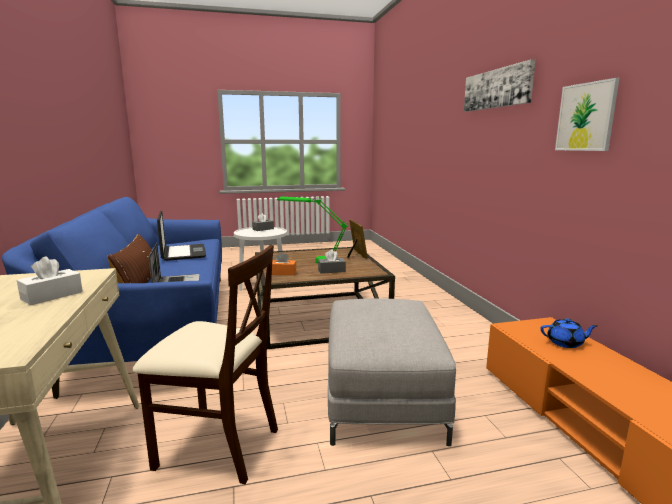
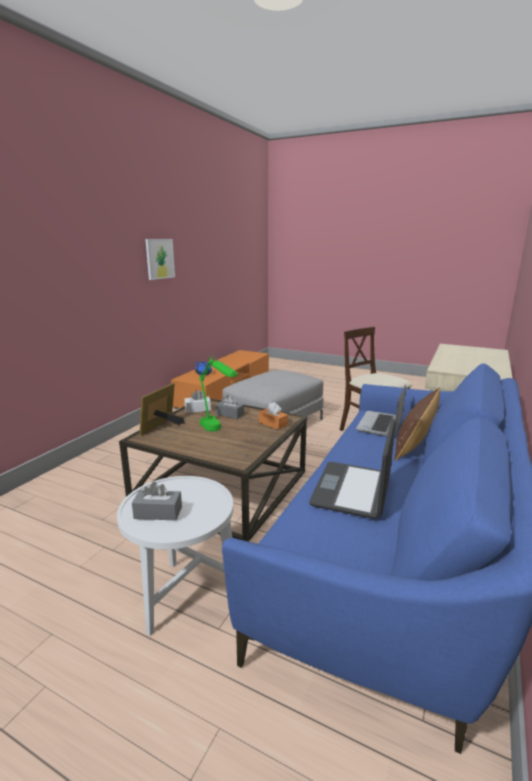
camera: 140 degrees left, 5 degrees up
(52, 296) = (451, 360): white tissue box -> white tissue box (197, 409)
(497, 88) = (82, 228): picture -> none

